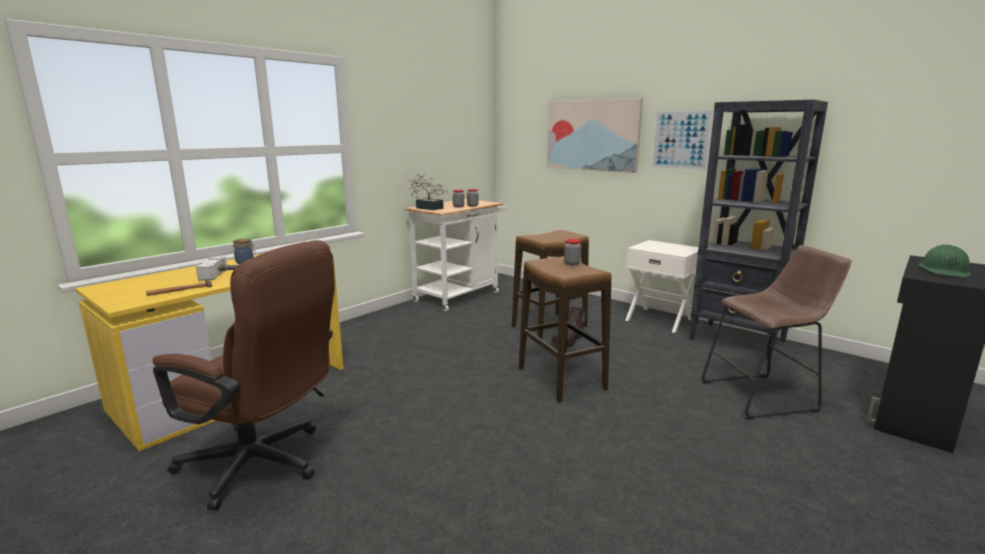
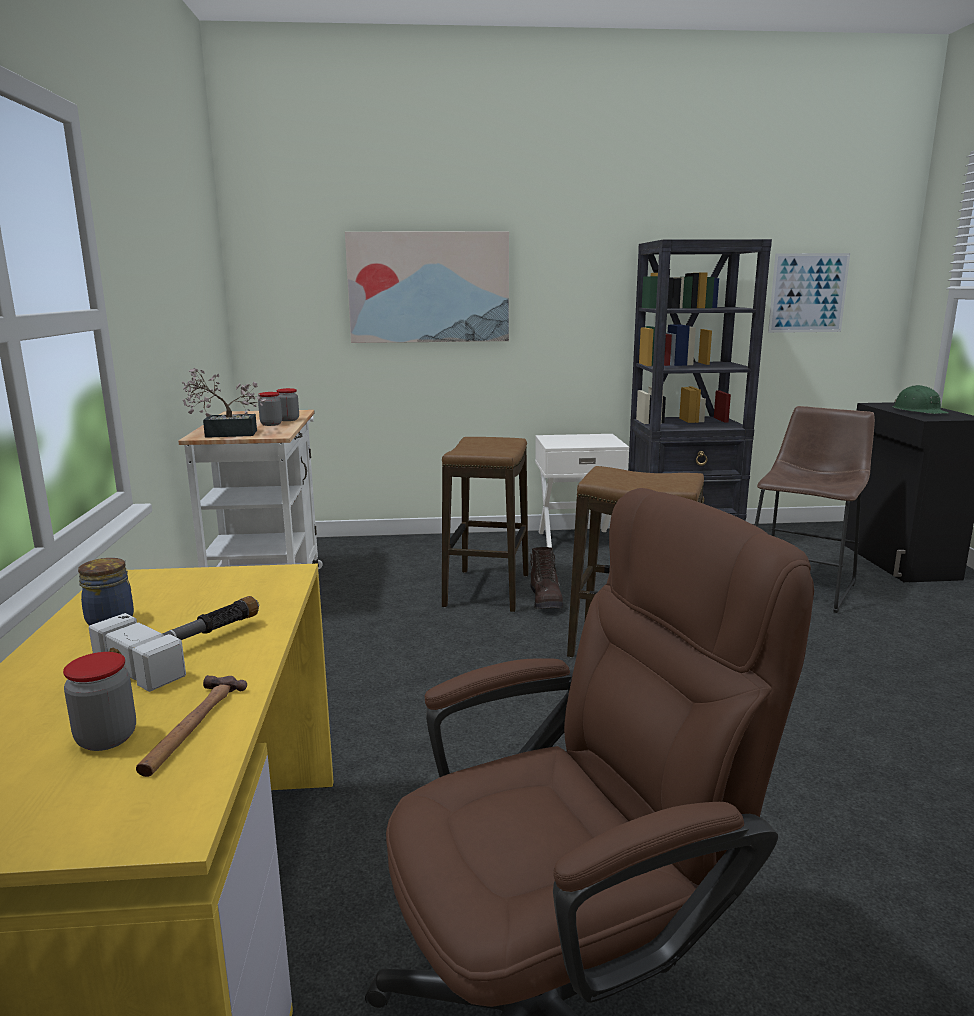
camera: 45 degrees left, 0 degrees up
(572, 263) = (635, 473): jar -> jar (106, 738)
(681, 140) = (568, 291): picture -> picture (808, 293)

